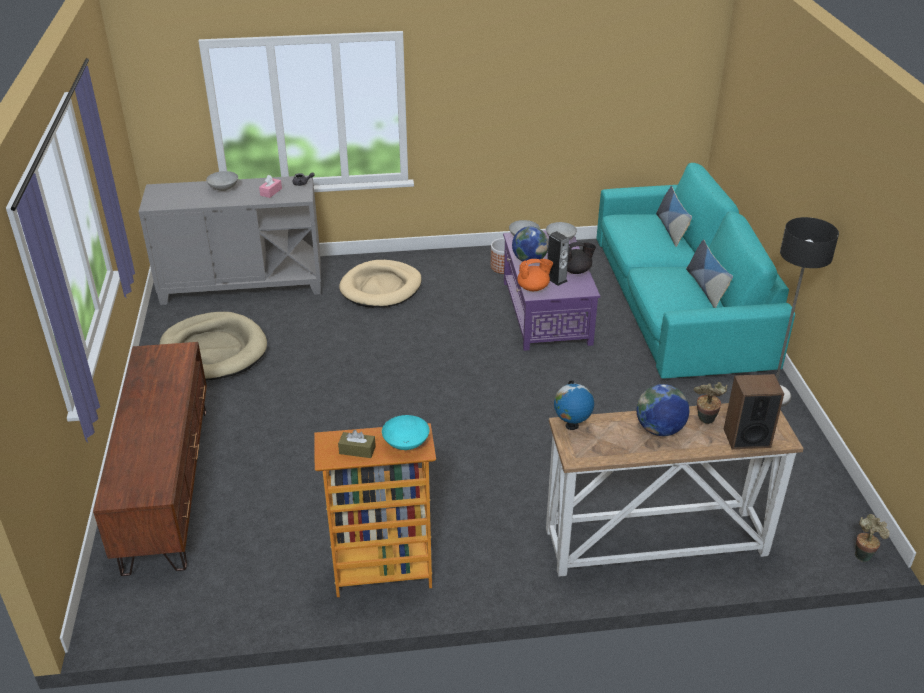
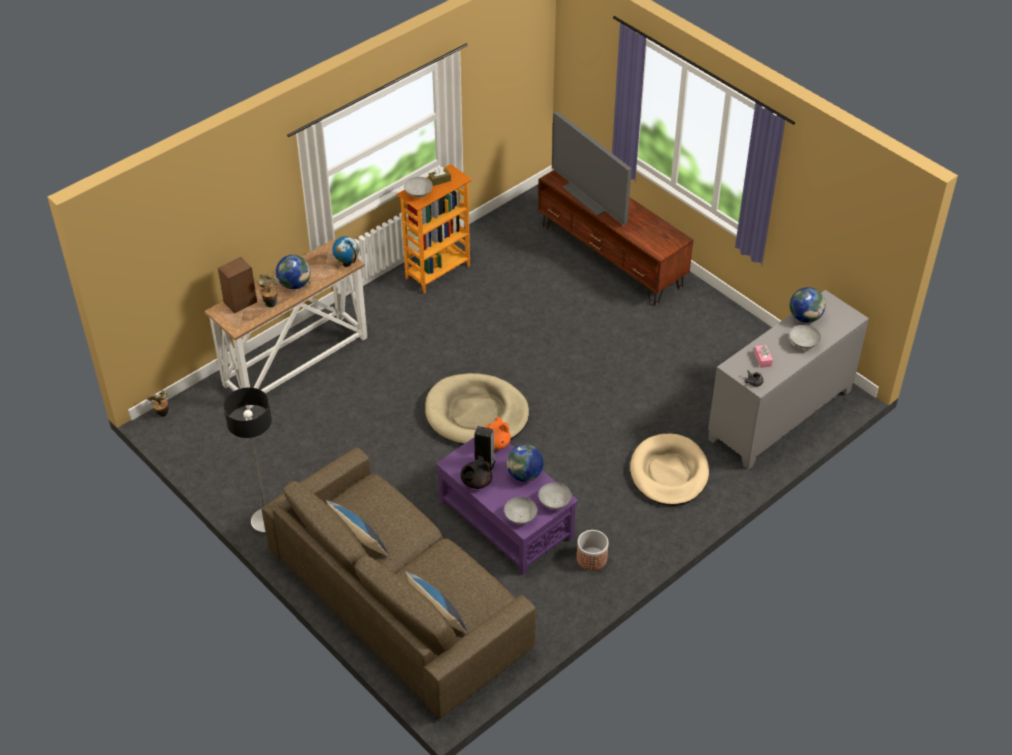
camera: 145 degrees right, 10 degrees up
(153, 444) = (591, 196): none -> television
(190, 202) = (805, 317): none -> globe
(213, 351) = (713, 348): beige dog bed -> beige dog bed (476, 414)
(406, 443) = (419, 194): turquoise bowl -> grey bowl
(678, 301) = (399, 597): turquoise sofa -> brown sofa

